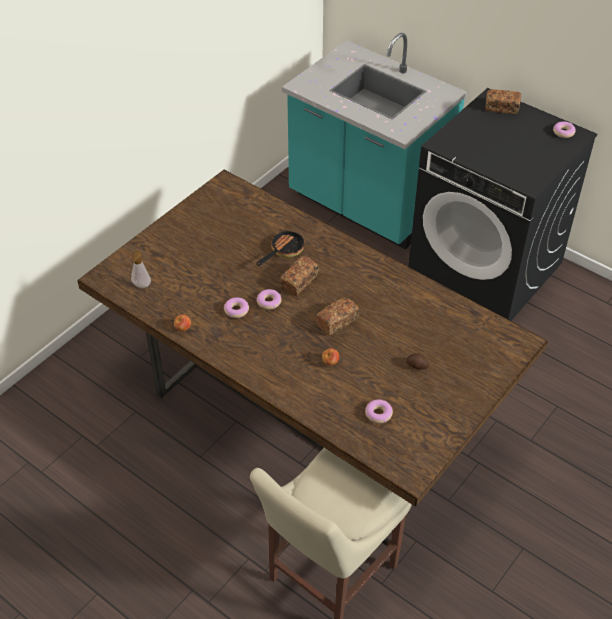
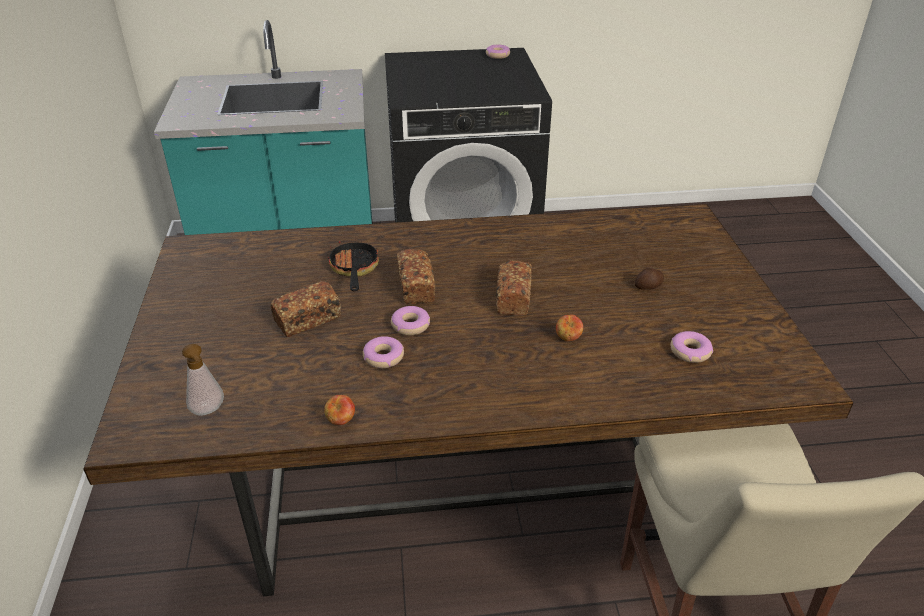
camera: 45 degrees left, 10 degrees down
(501, 108) = (420, 60): bread -> bread (307, 320)

